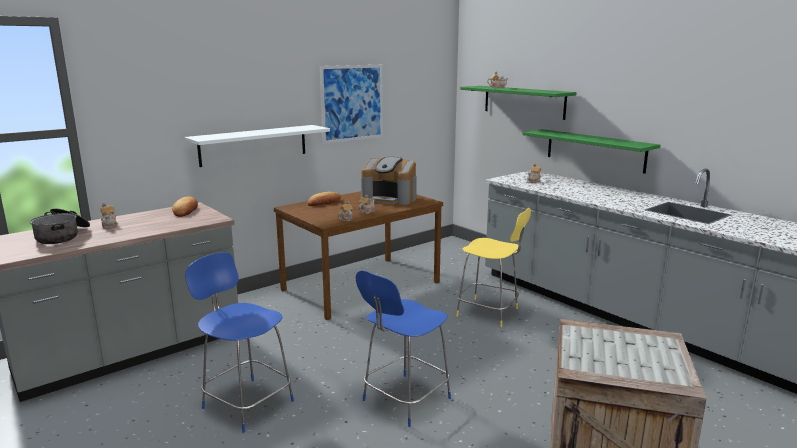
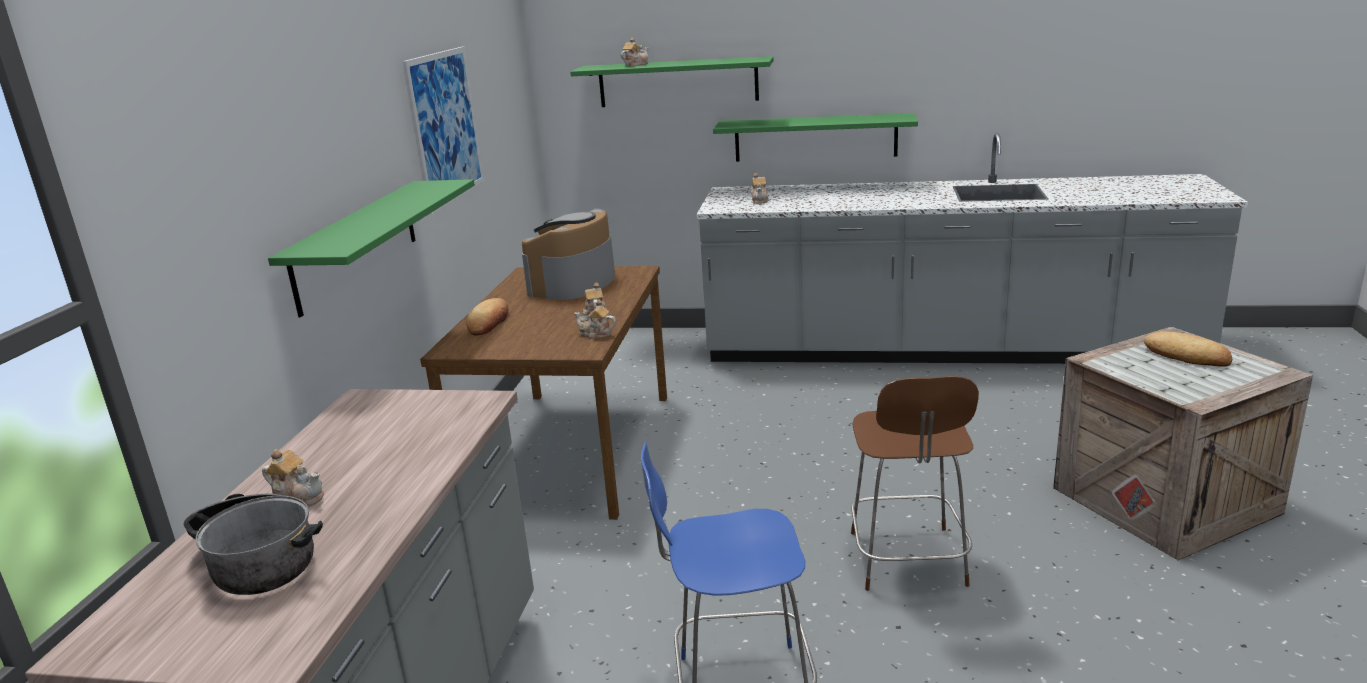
camera: 40 degrees left, 5 degrees up
(186, 210) = (372, 411): bread -> bread (1186, 356)
(254, 145) = (356, 244): white shelf -> green shelf
(390, 198) = (573, 284): coffee machine -> coffee machine turned 135 degrees clockwise
(404, 400) = (908, 561): blue stool -> brown stool
(489, 313) = (797, 409): yellow stool -> none

